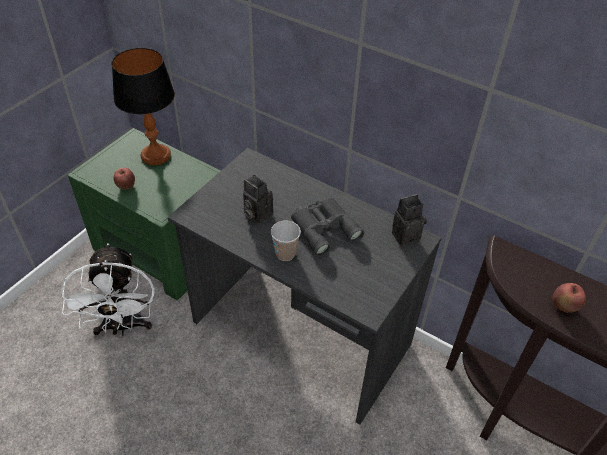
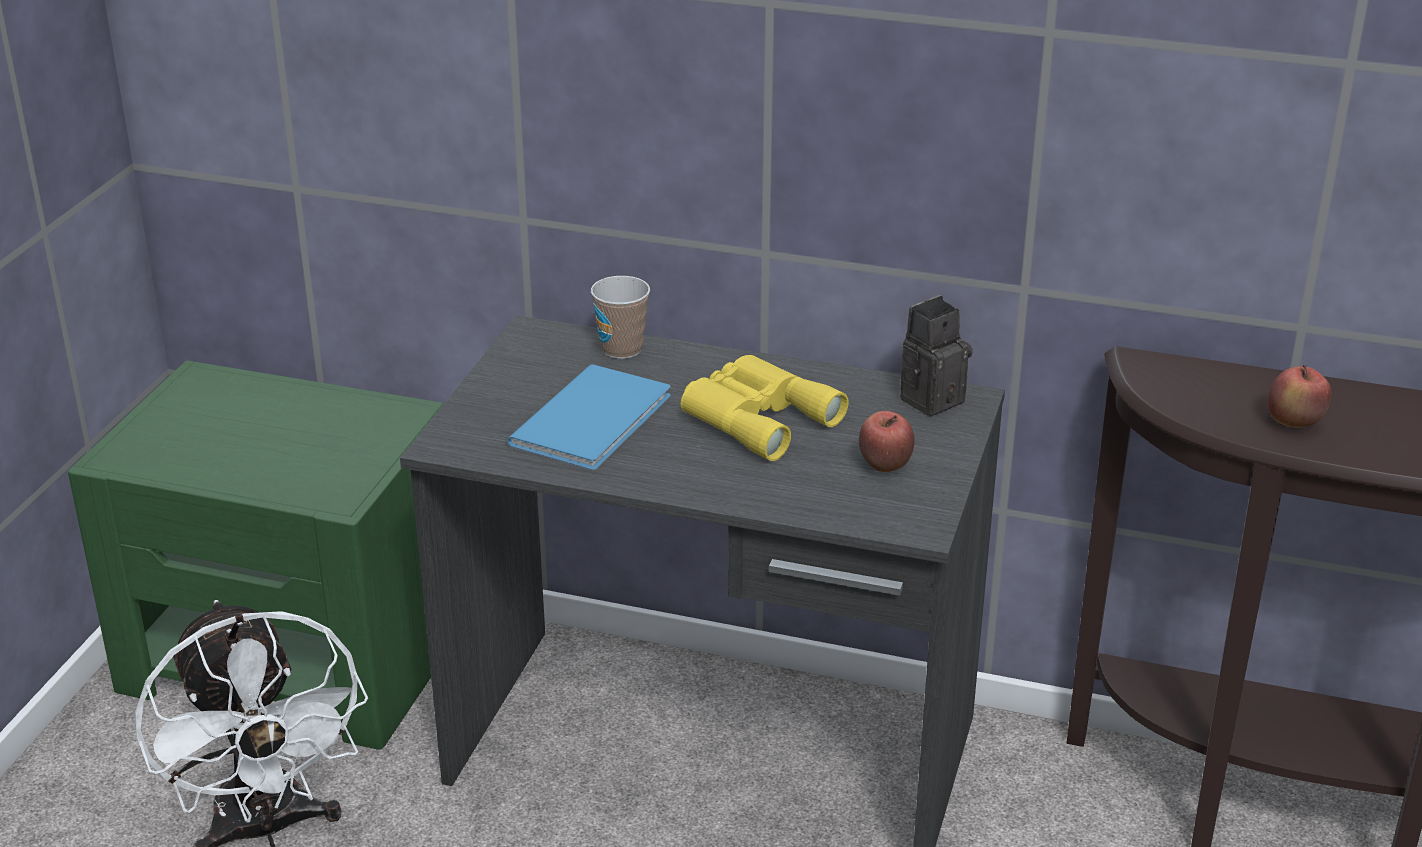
camera: 15 degrees left, 15 degrees down
(126, 186) = (228, 468): apple -> apple (885, 467)
(155, 156) = (270, 401): table lamp -> none
(256, 214) = (597, 419): camera -> blue book
(285, 254) = (696, 470): cup -> cup (622, 349)
(324, 228) = (755, 416): grey binoculars -> yellow binoculars

